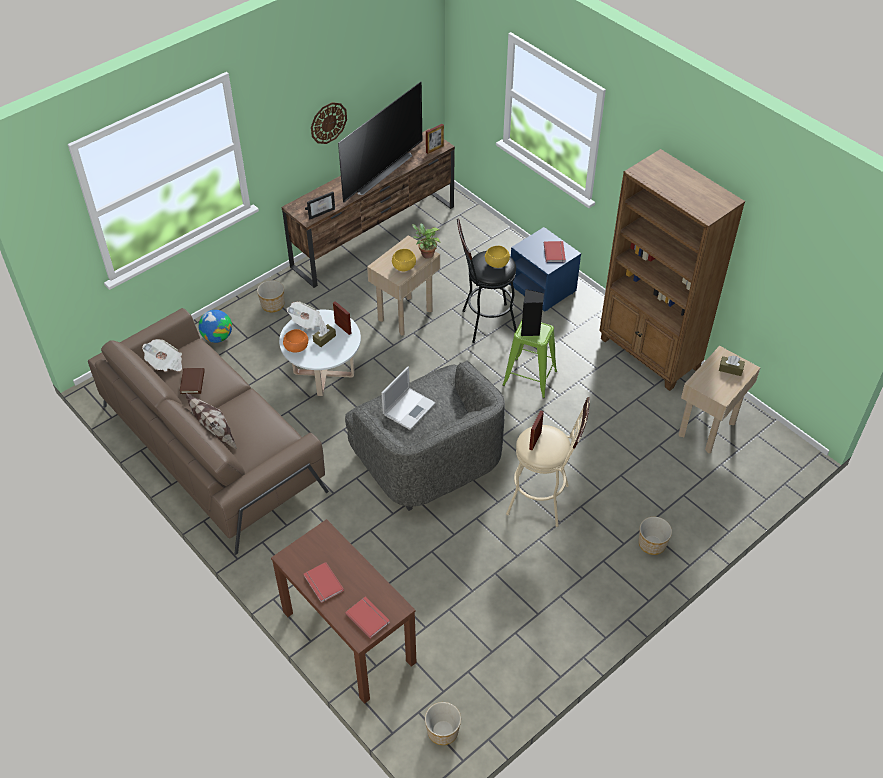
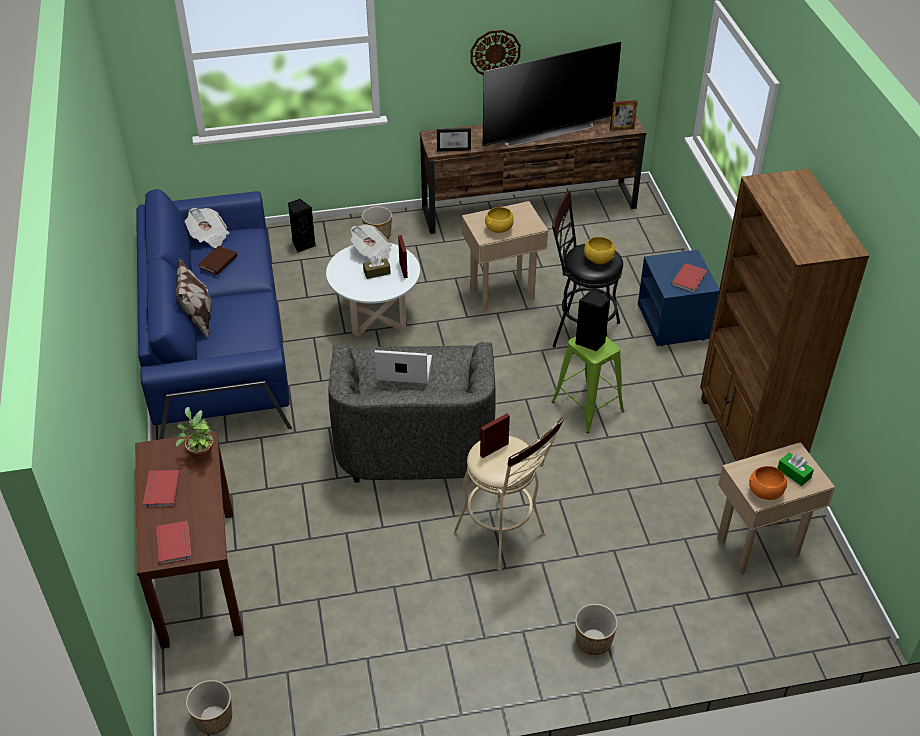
camera: 30 degrees right, 5 degrees down
(212, 447) = (217, 341): brown sofa -> blue sofa
(217, 337) = (303, 244): globe -> black speaker
(296, 348) = (342, 271): orange bowl -> orange bowl (765, 493)
(409, 408) = (403, 369): laptop -> laptop turned 150 degrees counterclockwise
(426, 254) = (532, 225): potted plant -> potted plant (200, 455)
(730, 369) = (794, 473): brown tissue box -> green tissue box

